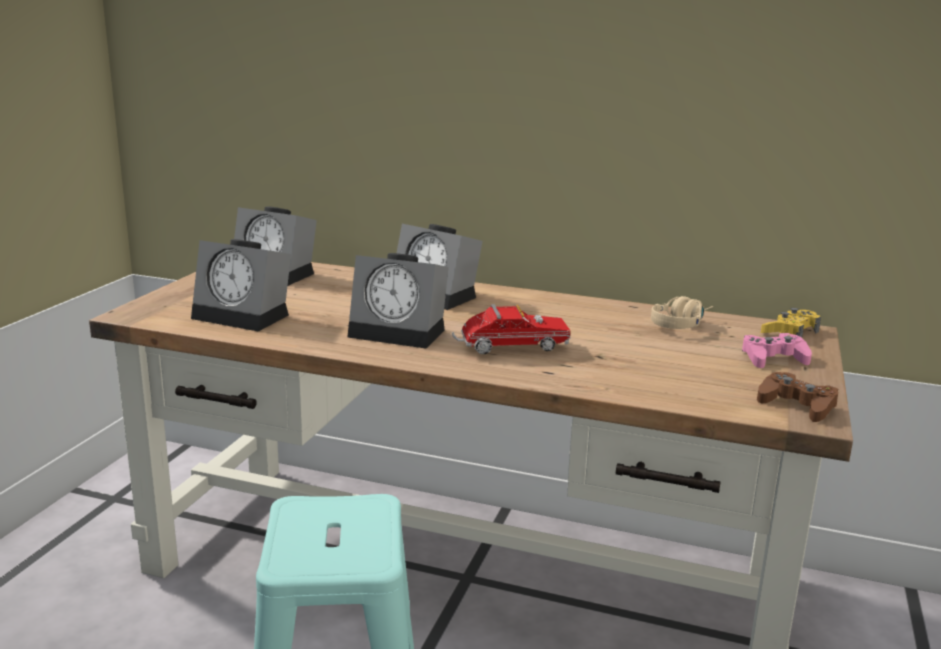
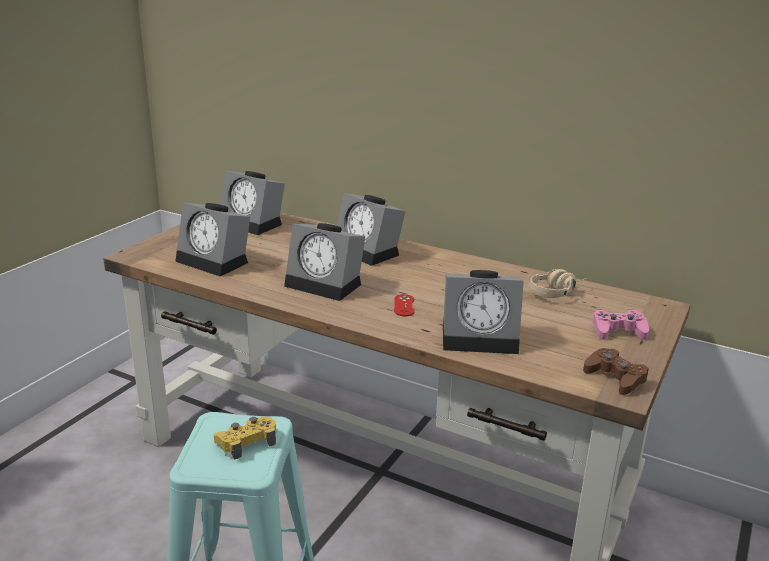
camera: 10 degrees right, 5 degrees up
(508, 348) = (404, 305): toy truck -> red game controller
(620, 375) = (482, 337): none -> alarm clock
(790, 332) = (646, 306): yellow game controller -> yellow game controller (247, 442)

